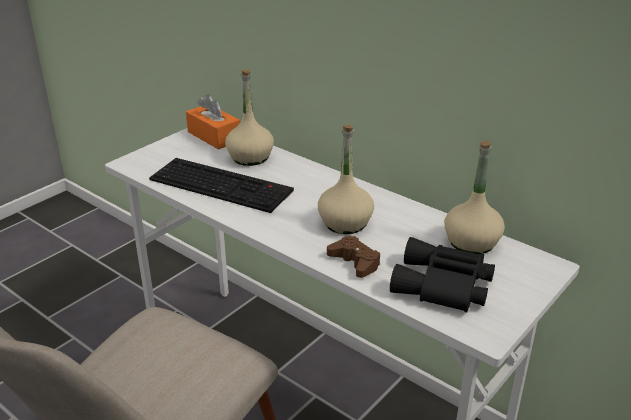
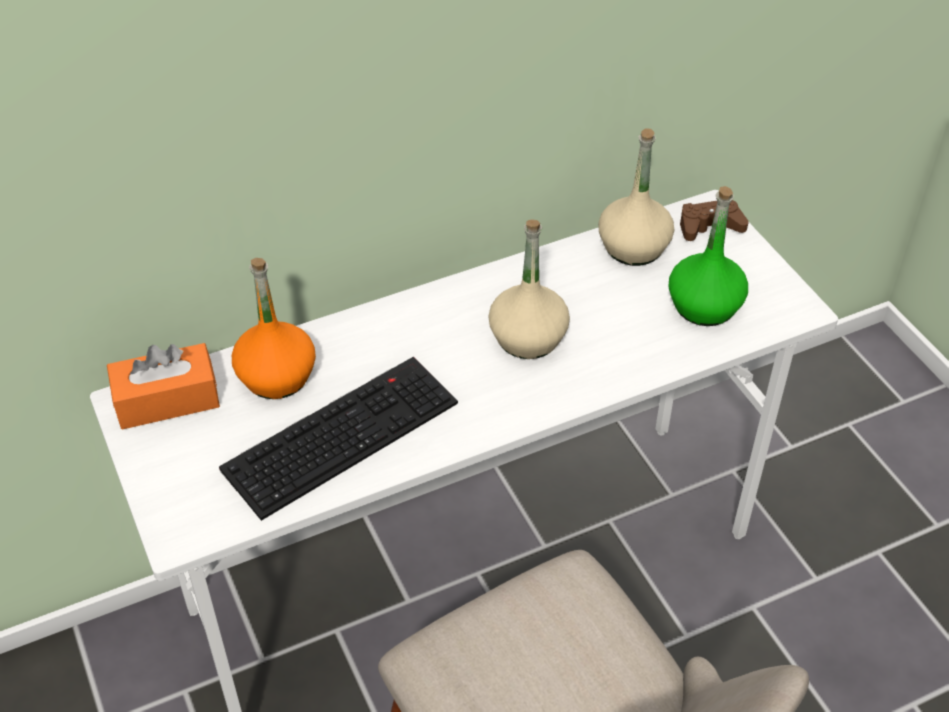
camera: 65 degrees left, 15 degrees up
(250, 157) = (277, 376): beige bottle -> orange bottle
(355, 262) = (620, 361): brown game controller -> brown game controller (709, 226)
(443, 286) = (705, 306): black binoculars -> green bottle

